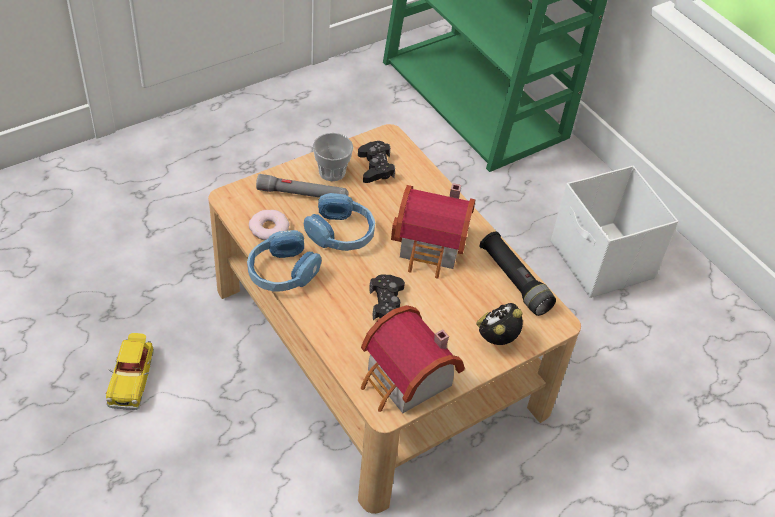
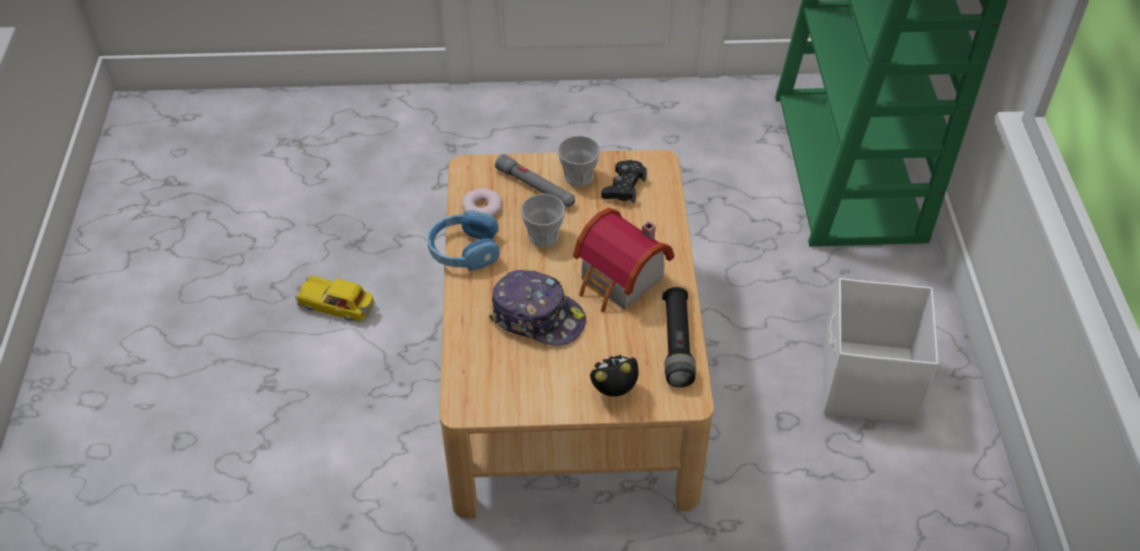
camera: 35 degrees right, 0 degrees up
(132, 377) = (337, 306): toy car -> toy car turned 75 degrees clockwise
(341, 233) = (543, 236): blue headphones -> cup
(388, 304) = (537, 317): black game controller -> cap
(406, 382) = (500, 391): toy house -> none

